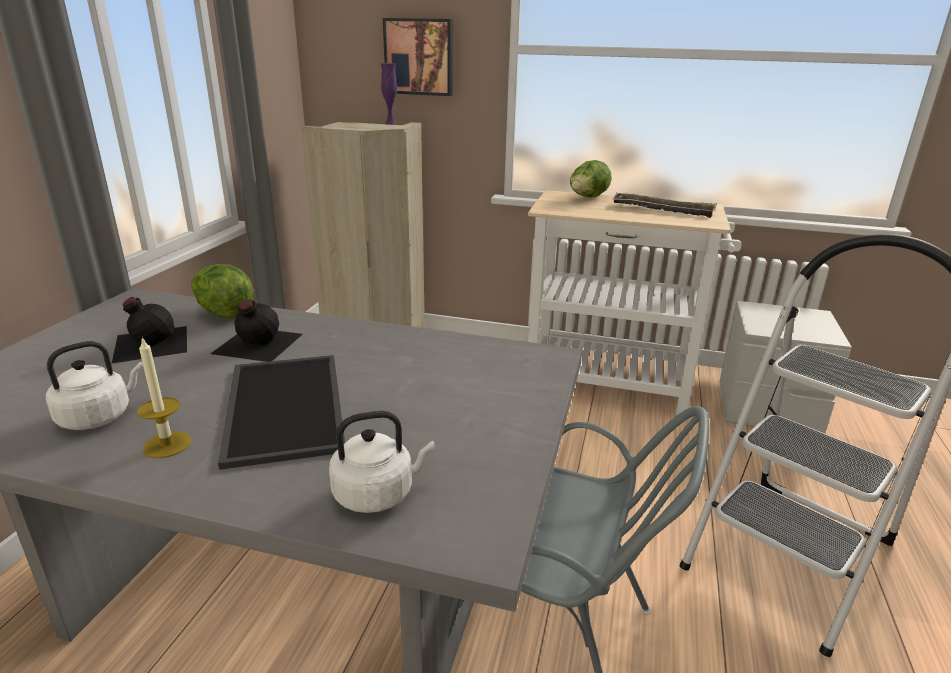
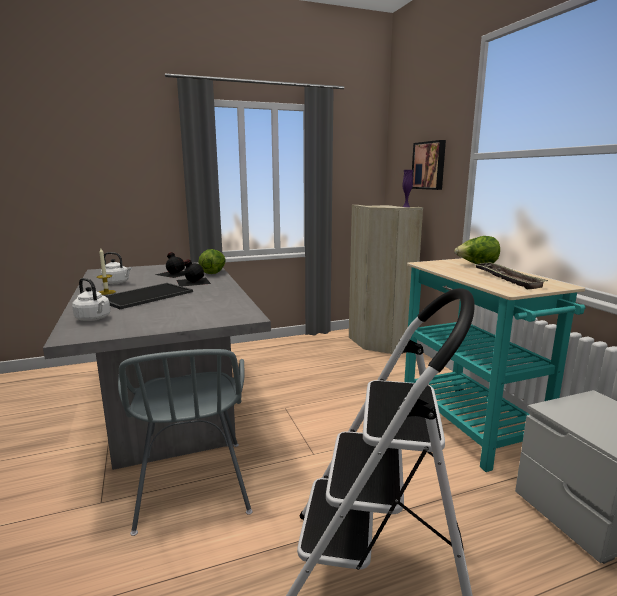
camera: 55 degrees right, 10 degrees down
(610, 386) = (471, 426): white cart -> turquoise cart

